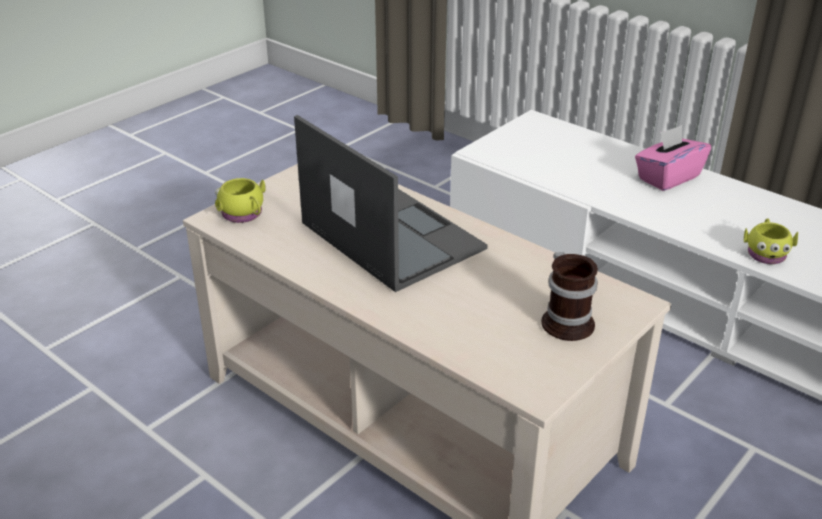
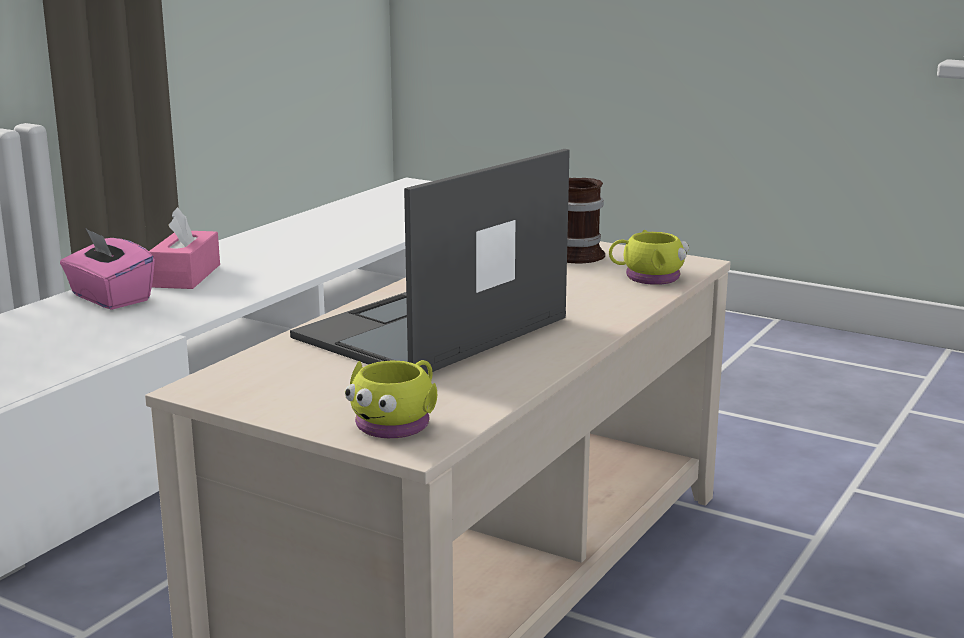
camera: 100 degrees left, 15 degrees down
(730, 204) = (186, 276): none -> pink tissue box
(765, 253) = (293, 267): yellow mug -> yellow mug (647, 277)

